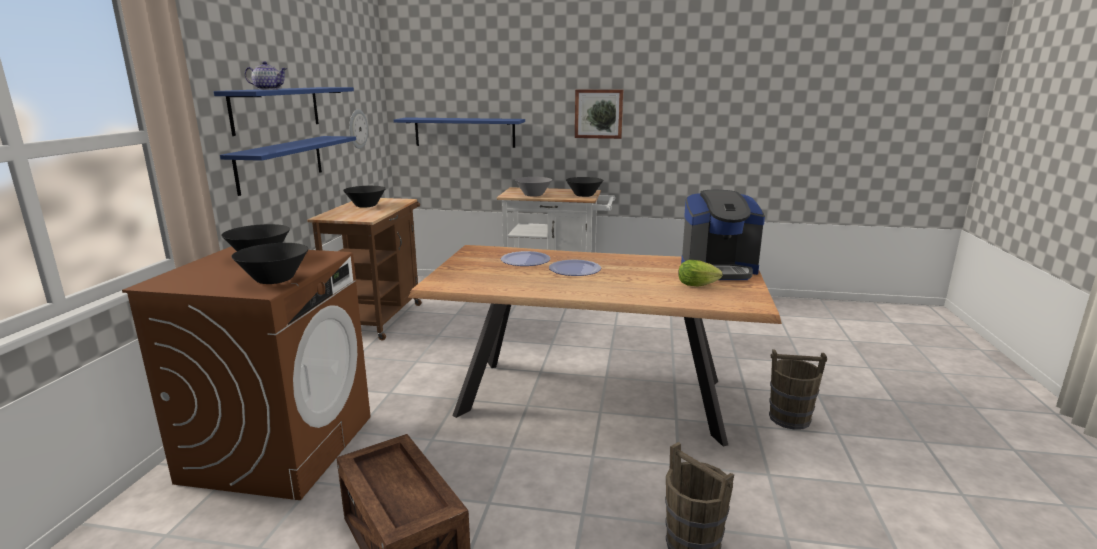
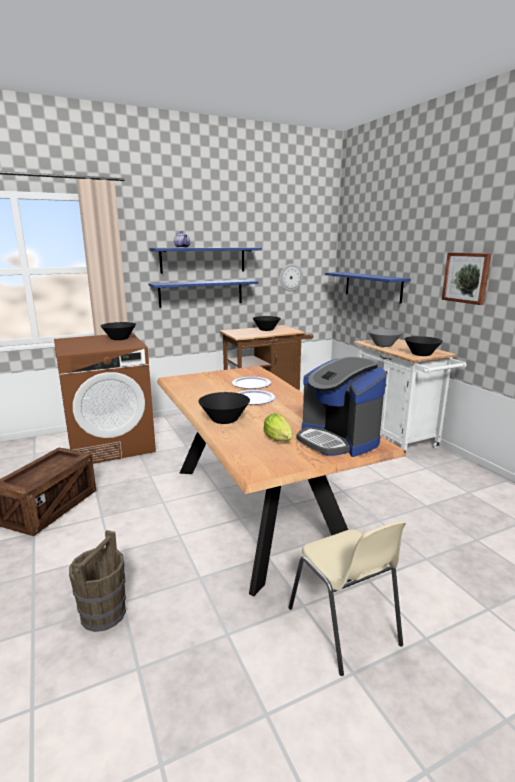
camera: 55 degrees right, 0 degrees up
(275, 280) = (85, 349): black bowl -> black bowl (224, 420)
(790, 418) = (344, 627): brown bucket -> beige chair

